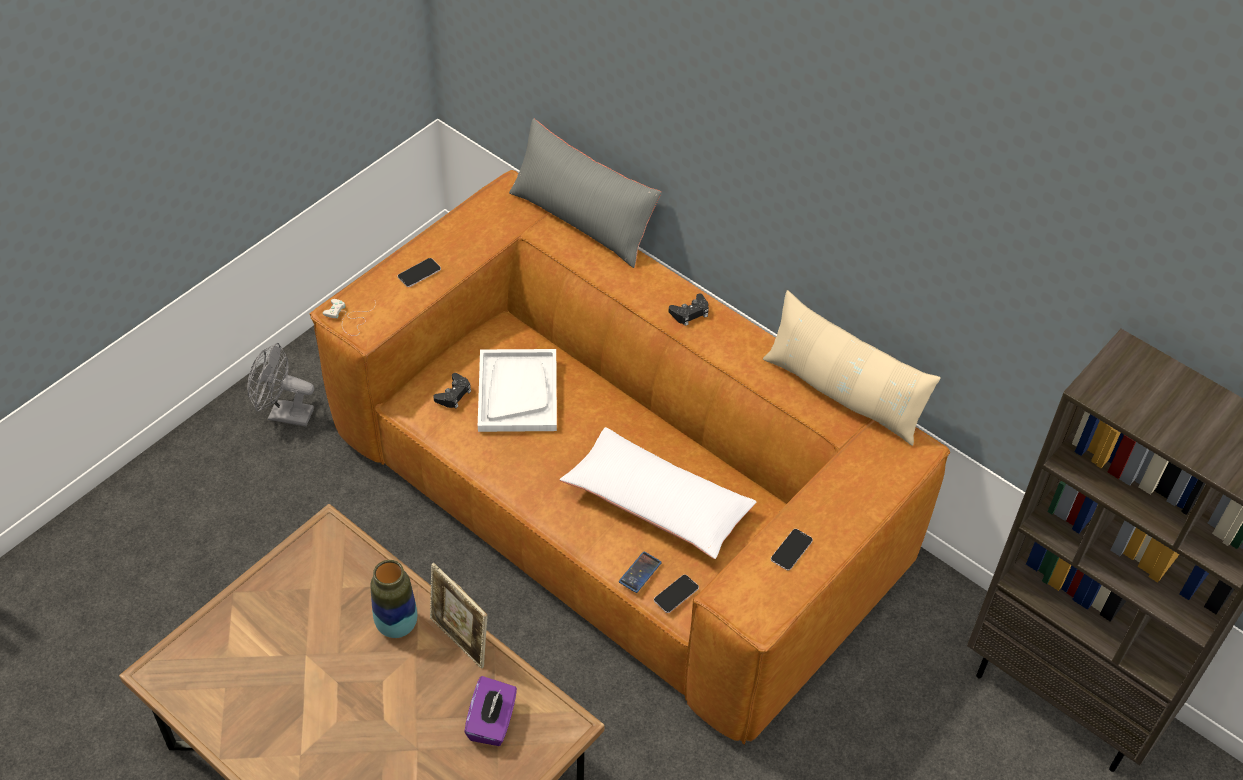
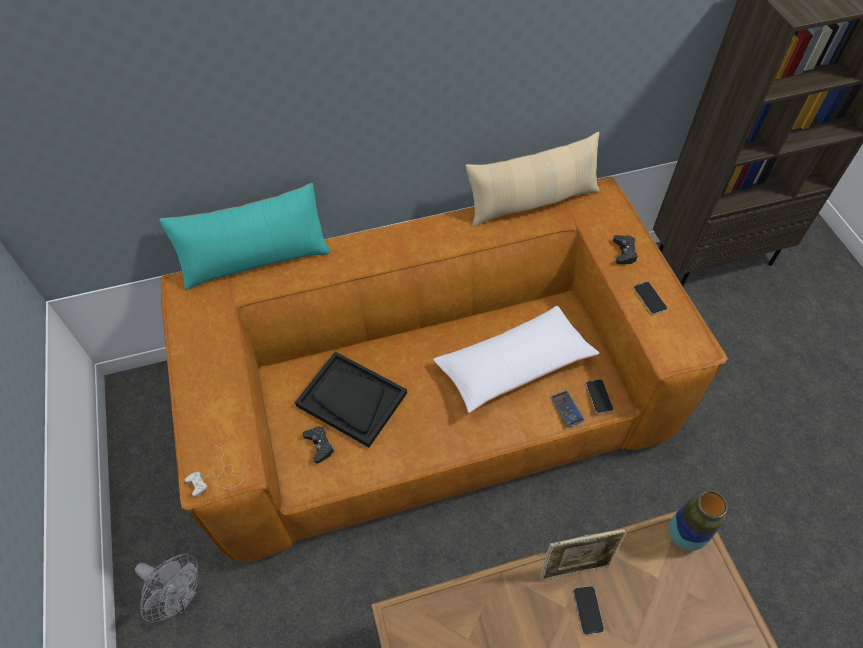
camera: 55 degrees left, 5 degrees up
(283, 414) = (180, 596): grey fan -> grey fan turned 105 degrees counterclockwise
(397, 625) = (532, 611): vase -> vase (684, 535)
(419, 273) = (213, 396): phone -> phone (588, 610)
(492, 722) = (664, 584): purple tissue box -> none
(517, 392) = (351, 400): white tray -> black tray
(582, 219) = (255, 258): grey pillow -> turquoise pillow
(690, 313) = (400, 243): black game controller -> black game controller (624, 252)

